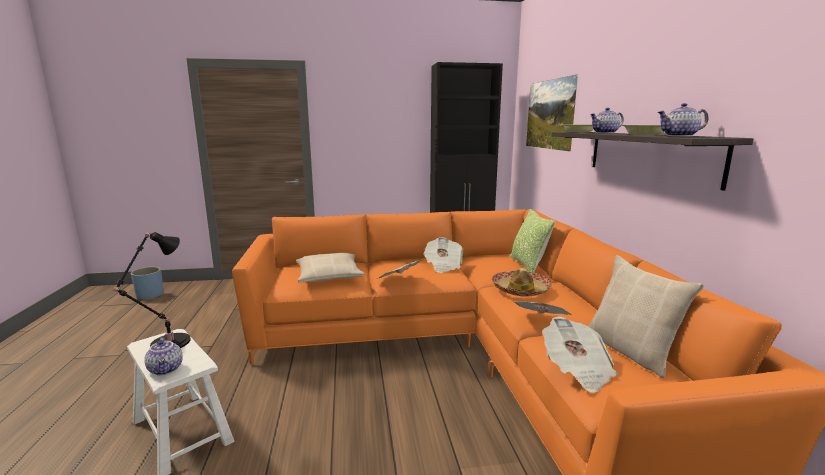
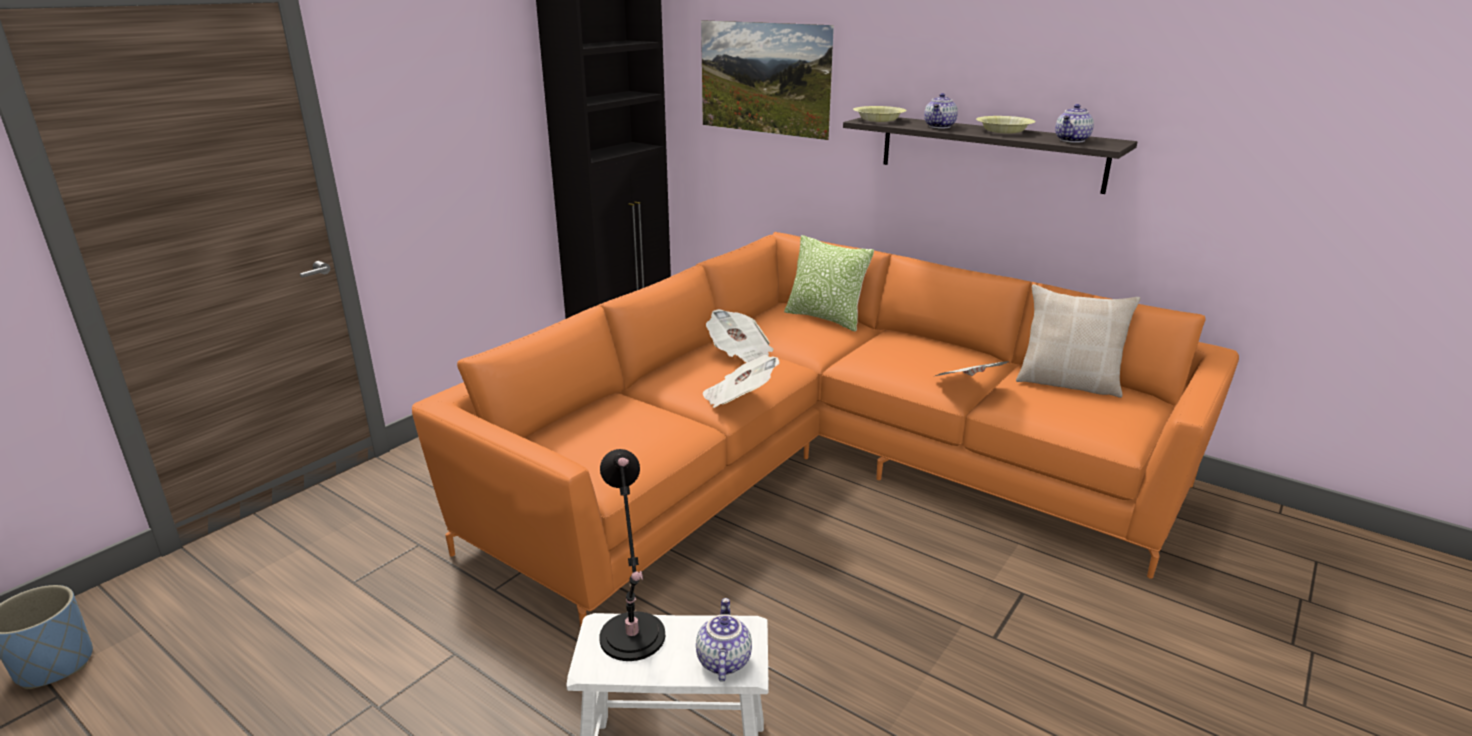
camera: 45 degrees left, 10 degrees up
(166, 369) = (722, 660): teapot -> teapot turned 105 degrees counterclockwise
(329, 276) = (633, 432): beige pillow -> none
(520, 290) = (881, 355): hat -> none
(577, 370) = (1071, 420): newspaper -> none

